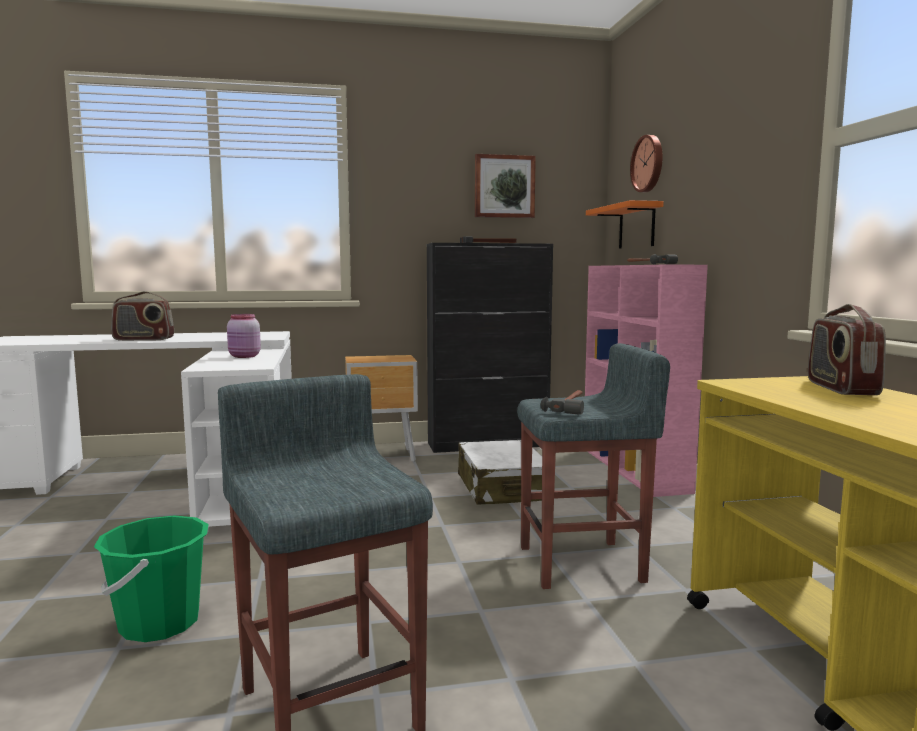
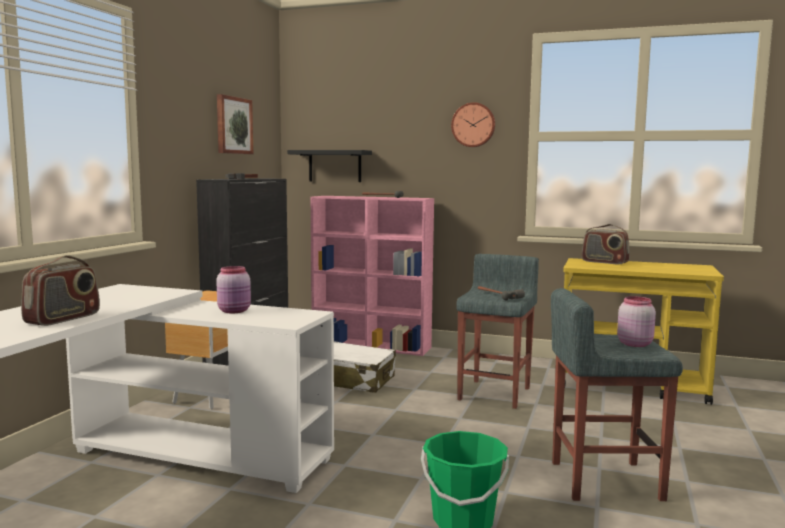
camera: 60 degrees left, 0 degrees up
(340, 486) = (634, 344): none -> pink jar
(636, 226) = (335, 166): orange shelf -> black shelf
(648, 164) = (349, 121): wall clock -> wall clock (473, 125)

